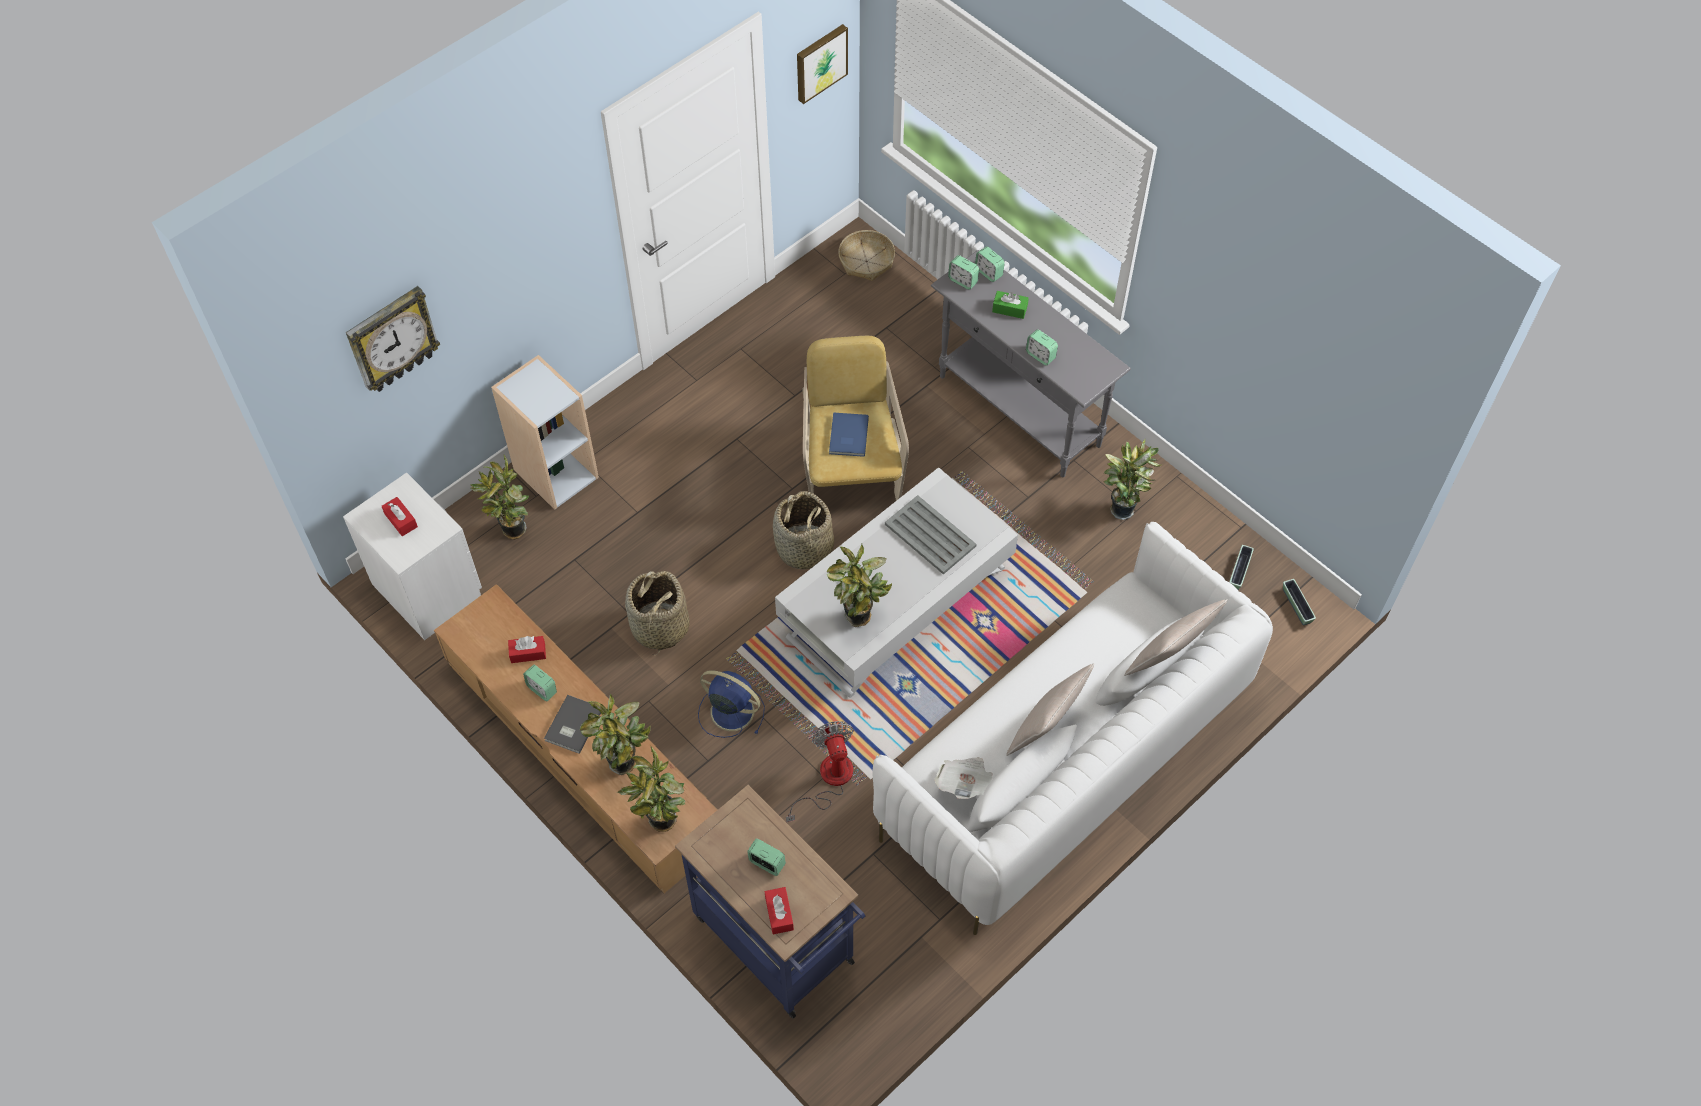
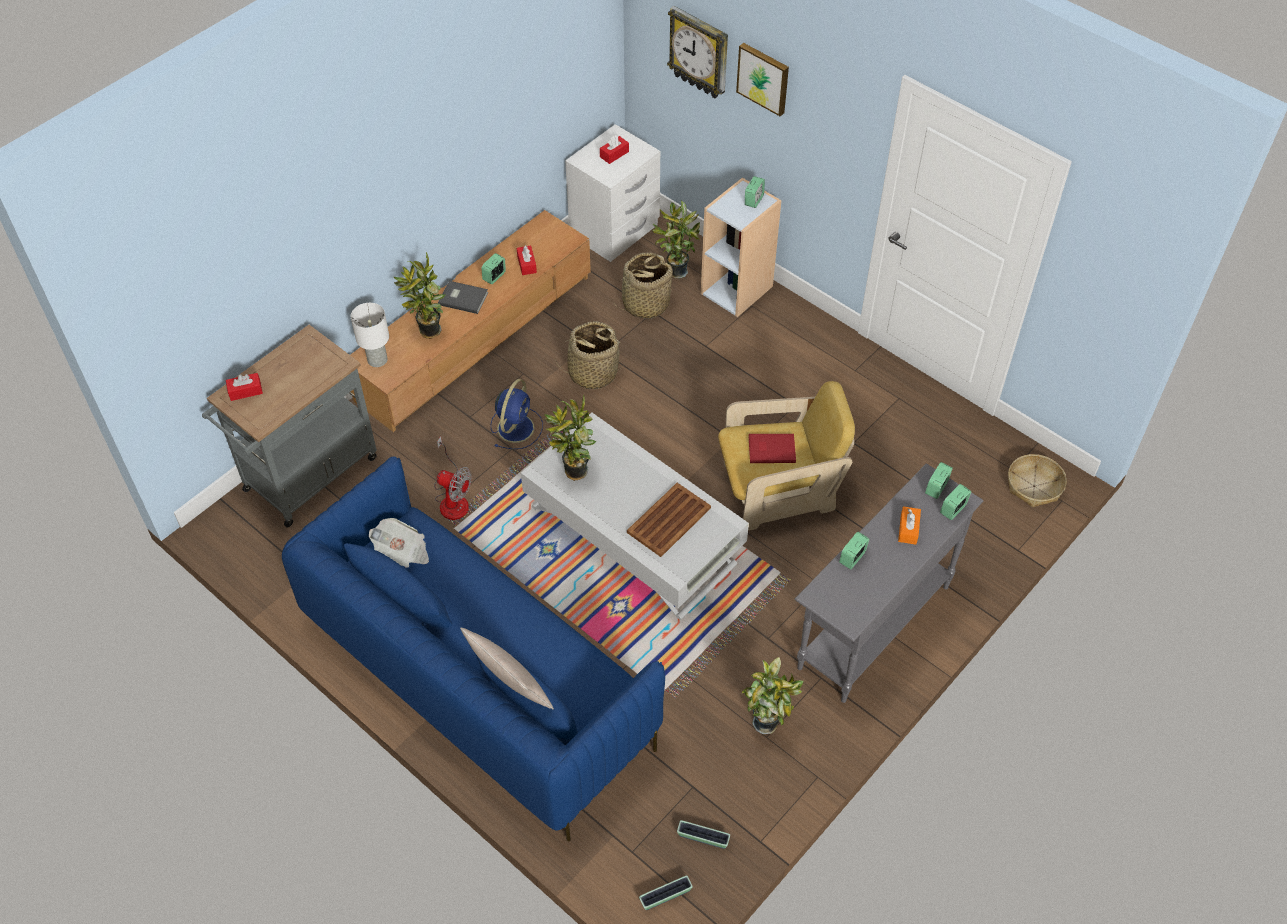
camera: 85 degrees right, 5 degrees down
(661, 822) = (378, 359): potted plant -> white table lamp
(767, 863) = (289, 380): alarm clock -> alarm clock (753, 200)
(777, 943) = (308, 476): blue cart -> grey cart
(804, 549) = (683, 463): basket -> basket (645, 304)
(820, 62) = (1109, 282): picture -> picture (764, 78)
(828, 780) = (452, 499): fan -> fan turned 45 degrees clockwise
(847, 436) = (771, 448): blue book -> red book
(929, 534) = (669, 520): grey tray -> brown tray
(1009, 309) = (908, 529): green tissue box -> orange tissue box
(1045, 730) = (455, 611): beige pillow -> none
(1063, 756) = (479, 676): white sofa -> blue sofa

